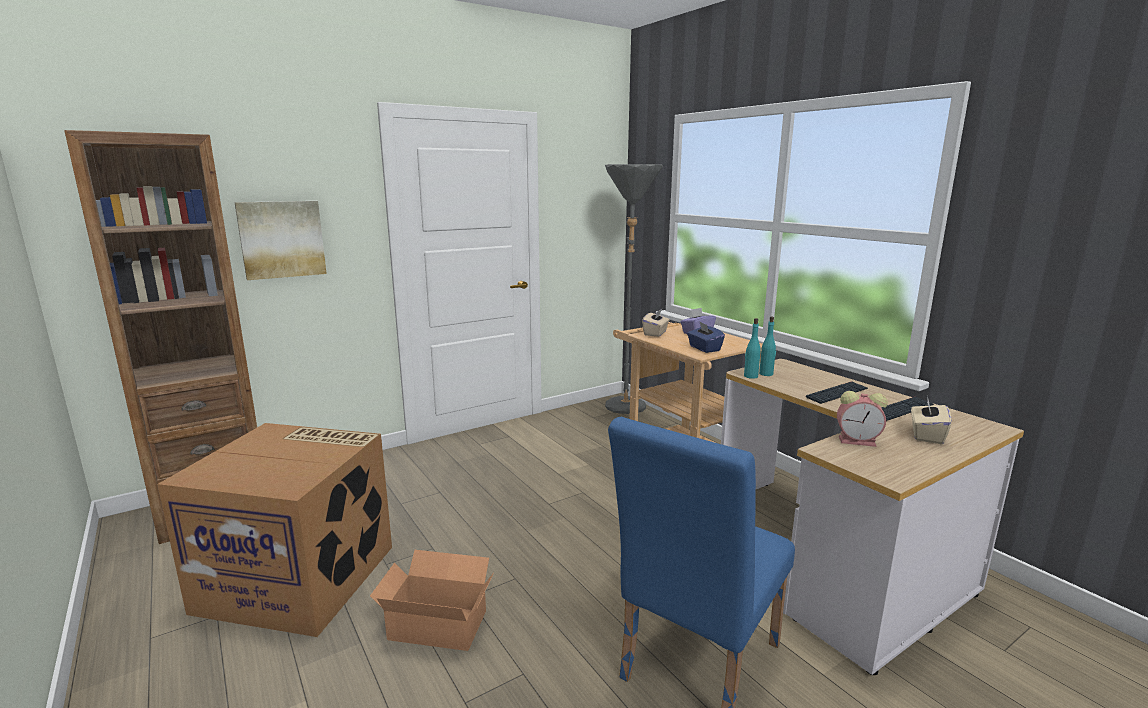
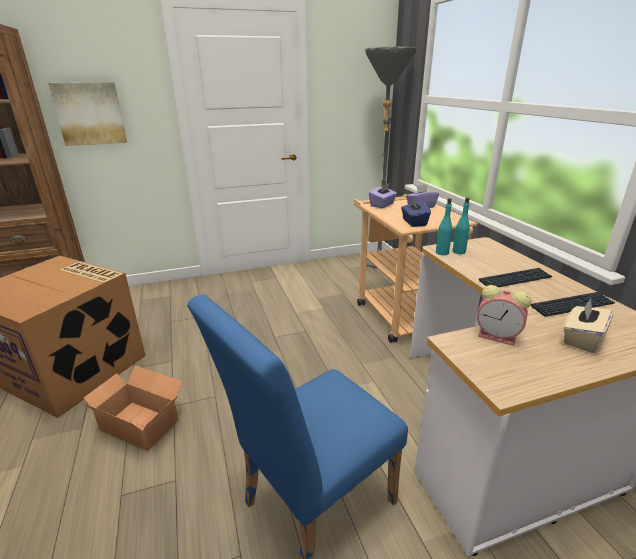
camera: 15 degrees right, 10 degrees up
(655, 333) = (382, 205): beige tissue box -> purple tissue box

